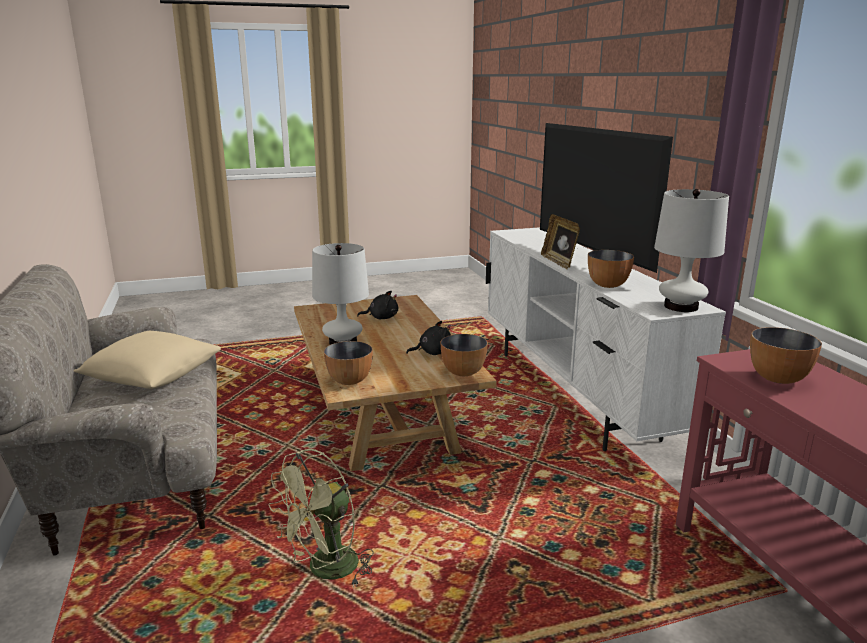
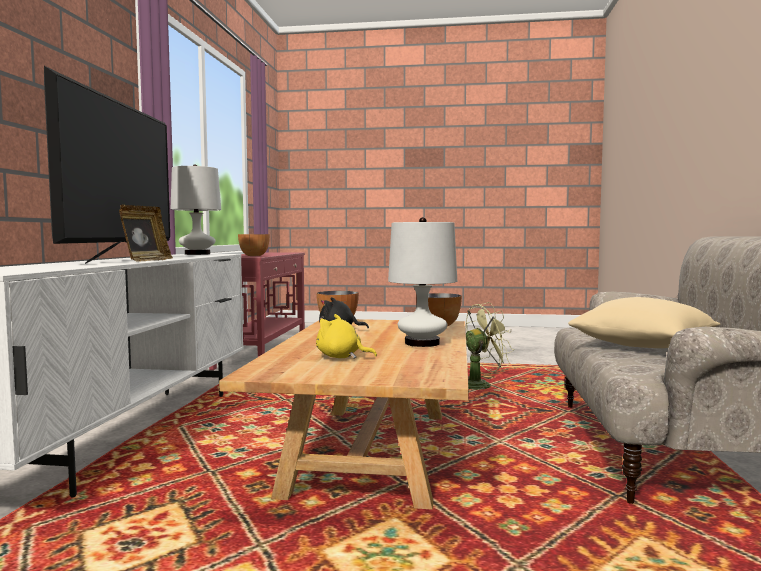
camera: 155 degrees left, 15 degrees down
(381, 318) = (341, 357): black plush toy -> yellow plush toy
(608, 285) = (189, 256): bowl -> none

